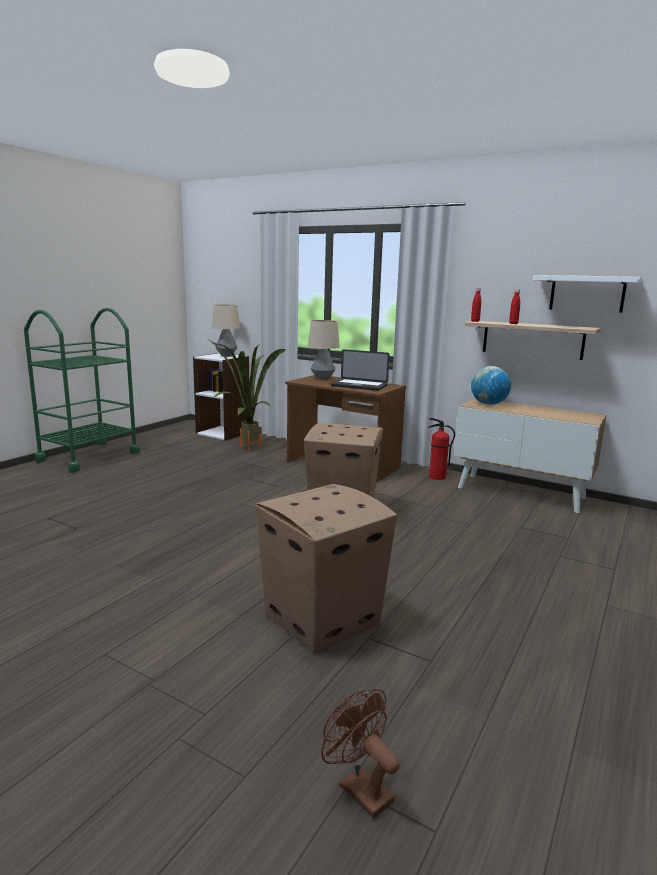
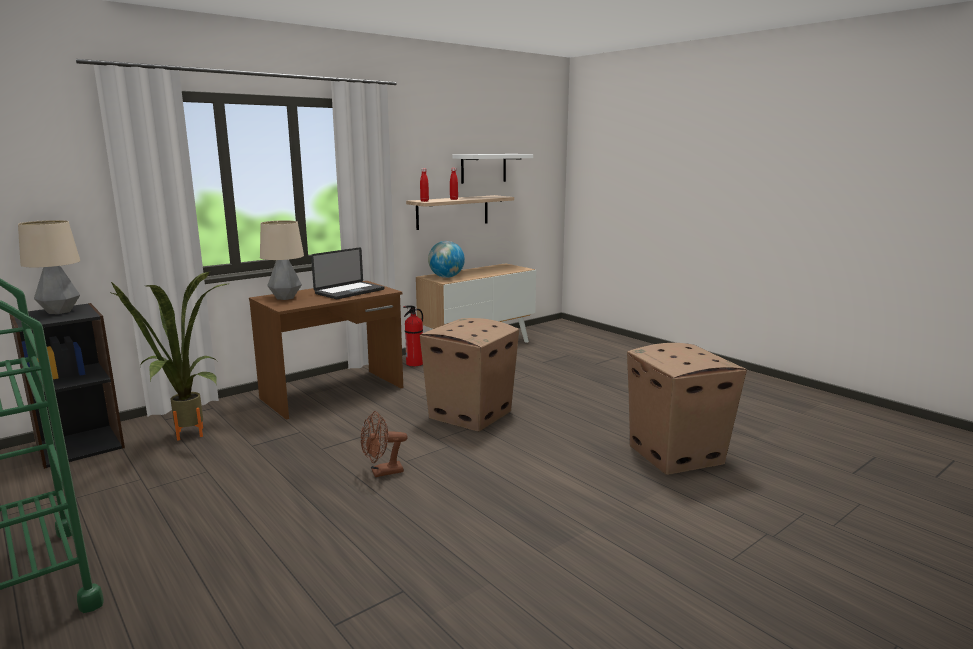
camera: 70 degrees left, 0 degrees up
(223, 433) = (80, 445): white bookcase -> black bookcase
(359, 788) = (854, 470): brown fan -> brown fan (382, 472)

